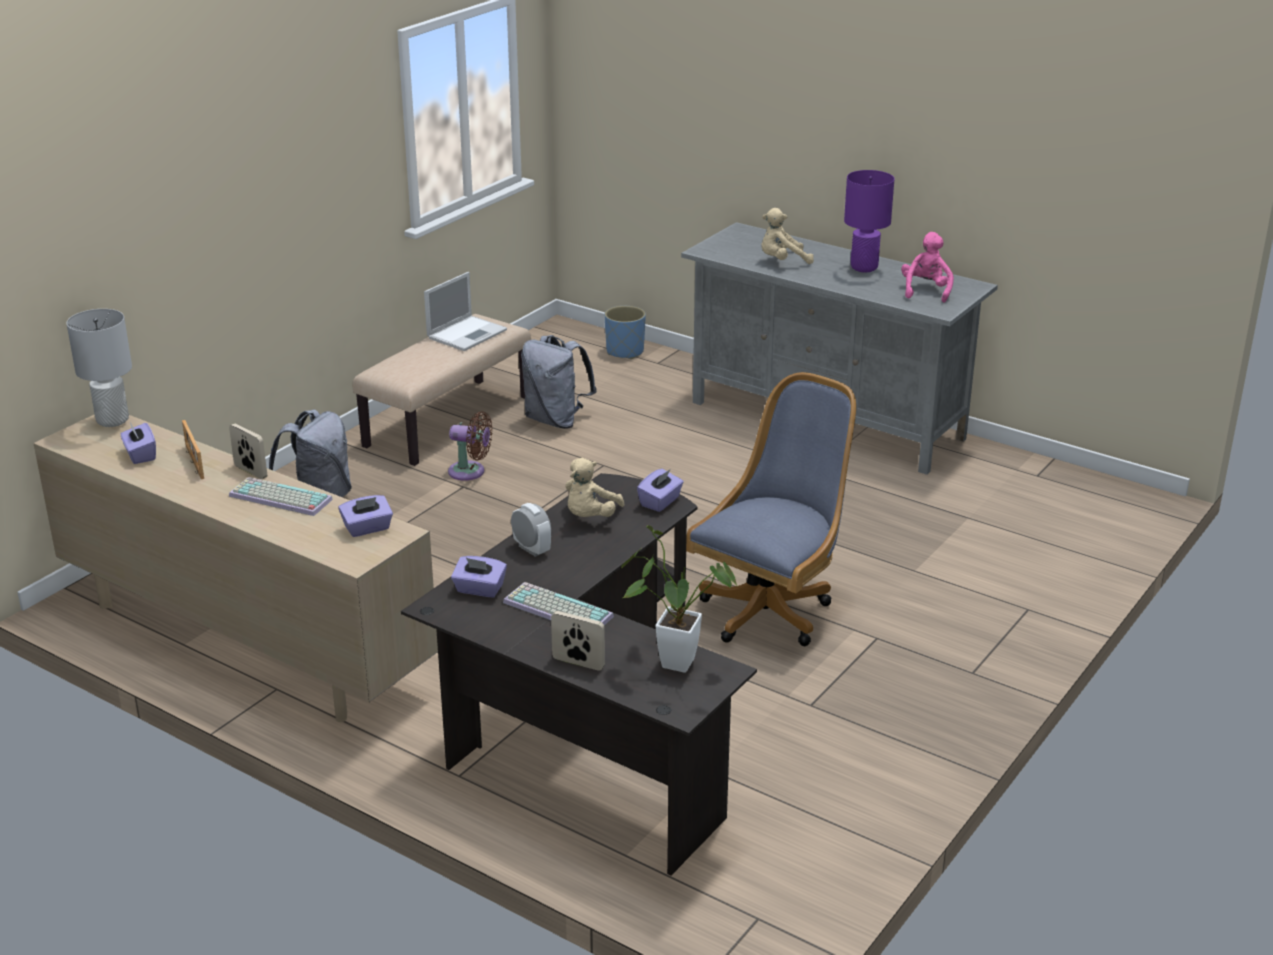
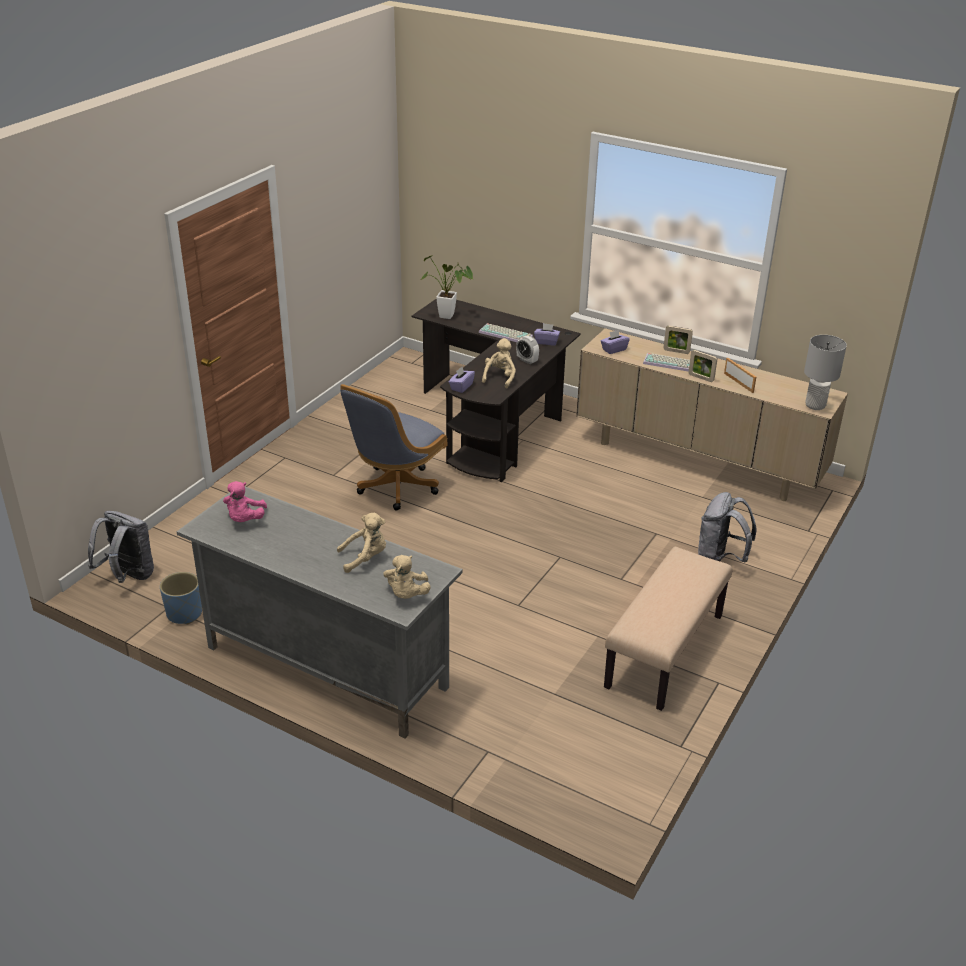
camera: 175 degrees right, 5 degrees up
(140, 455) = (775, 386): purple tissue box -> none
(467, 333) = (659, 613): laptop -> none
(470, 472) = (621, 593): brown fan -> none
(556, 420) = (570, 657): grey backpack -> grey backpack (128, 576)
(578, 663) = (491, 315): picture frame -> picture frame (676, 351)
(624, 352) = (525, 770): blue planter -> blue planter (185, 614)
(737, 238) = (406, 594): none -> beige plush toy
(864, 270) = (291, 548): purple table lamp -> none

